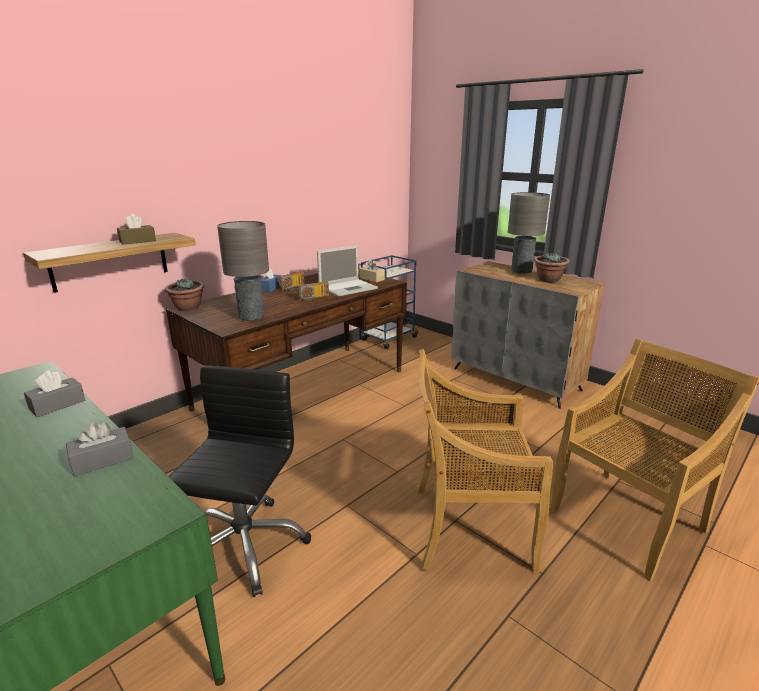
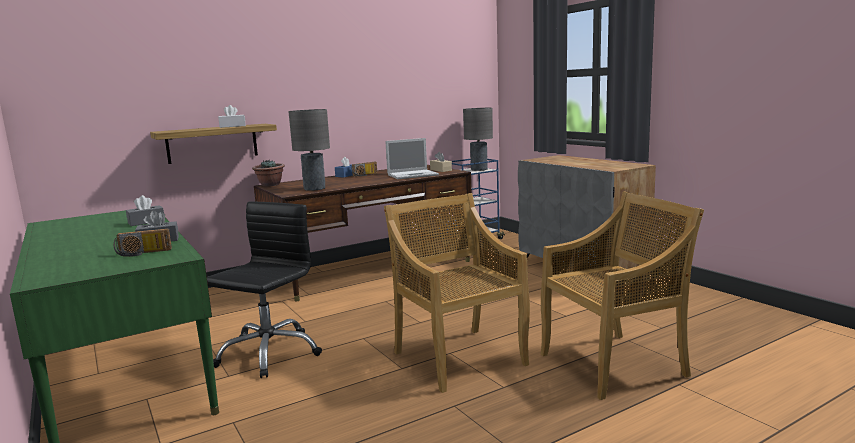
camera: 15 degrees right, 10 degrees down
(137, 241) = (232, 126): brown tissue box -> white tissue box
(313, 298) = (376, 180): radio -> radio (143, 253)
(469, 528) = (458, 357): beige chair -> beige chair turned 45 degrees clockwise
(521, 271) = (581, 159): grey table lamp -> grey table lamp (478, 169)
(549, 280) = (600, 164): potted plant -> none

